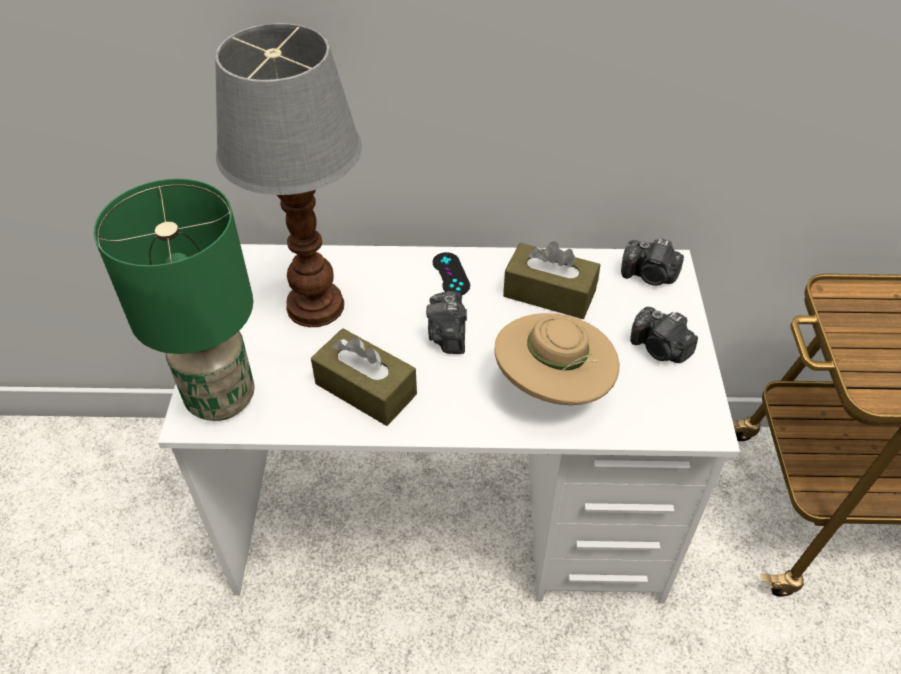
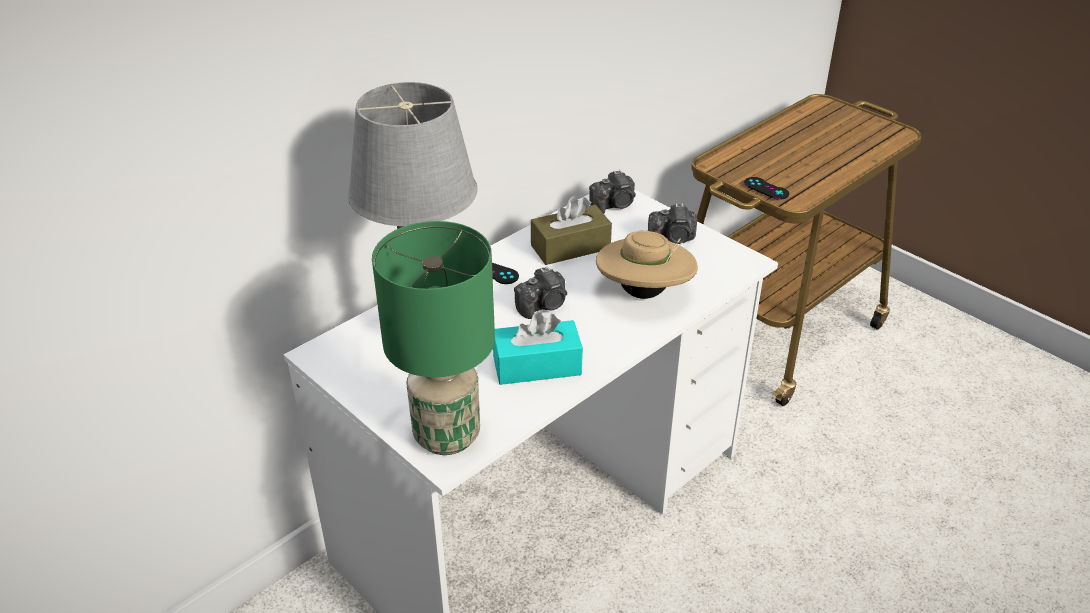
camera: 45 degrees left, 10 degrees down
(365, 389) = (537, 366): brown tissue box -> turquoise tissue box
(448, 335) = (543, 306): camera -> camera turned 75 degrees counterclockwise
(858, 358) = (766, 188): none -> black game controller

